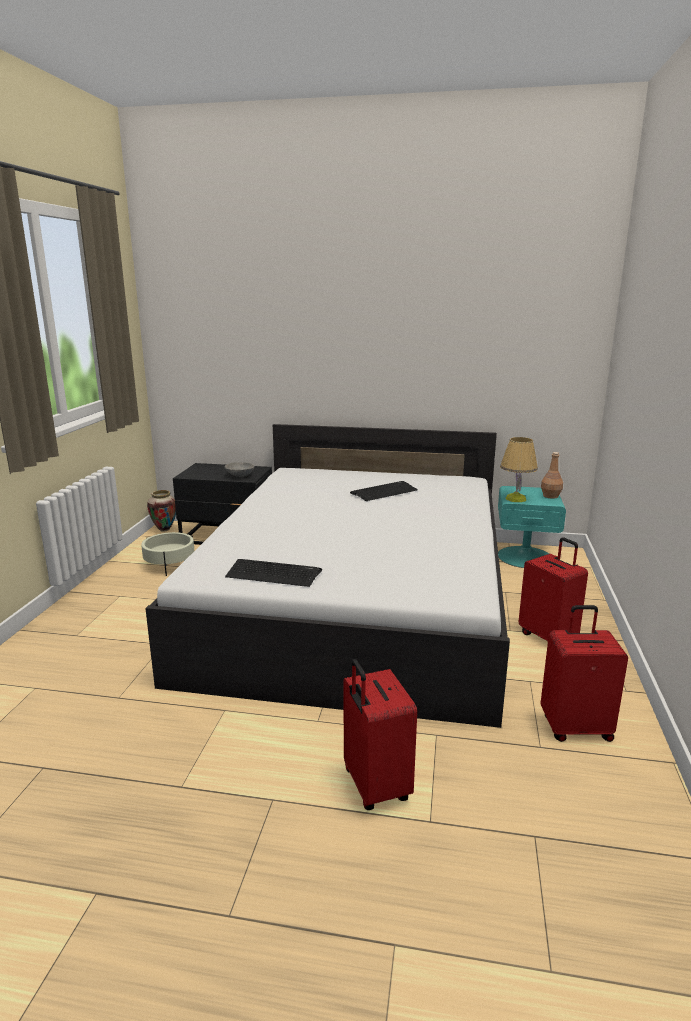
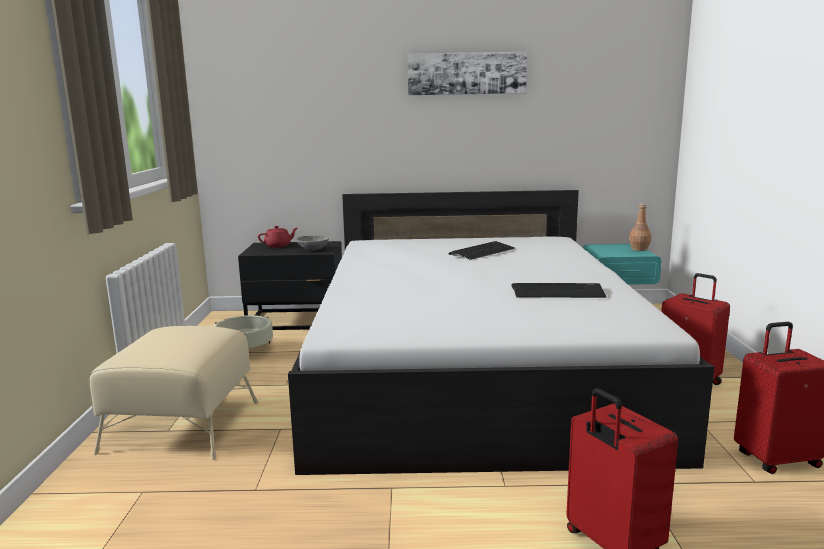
camera: 10 degrees left, 5 degrees down
(89, 632) = (183, 425): none -> beige ottoman
(164, 530) = (221, 319): vase -> none
(213, 468) = (278, 246): none -> red teapot
(273, 574) = (428, 324): keyboard -> keyboard (558, 292)
(391, 315) = (466, 73): none -> picture
(515, 499) = (608, 253): table lamp -> none

